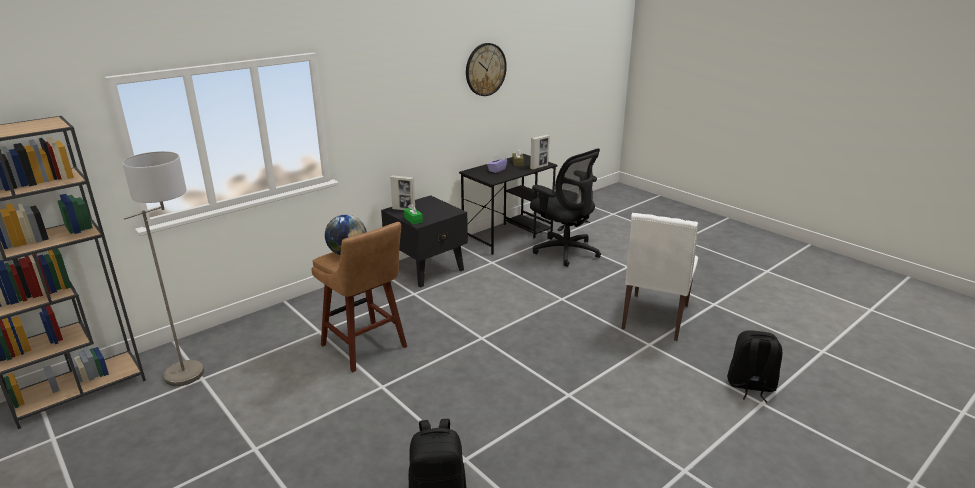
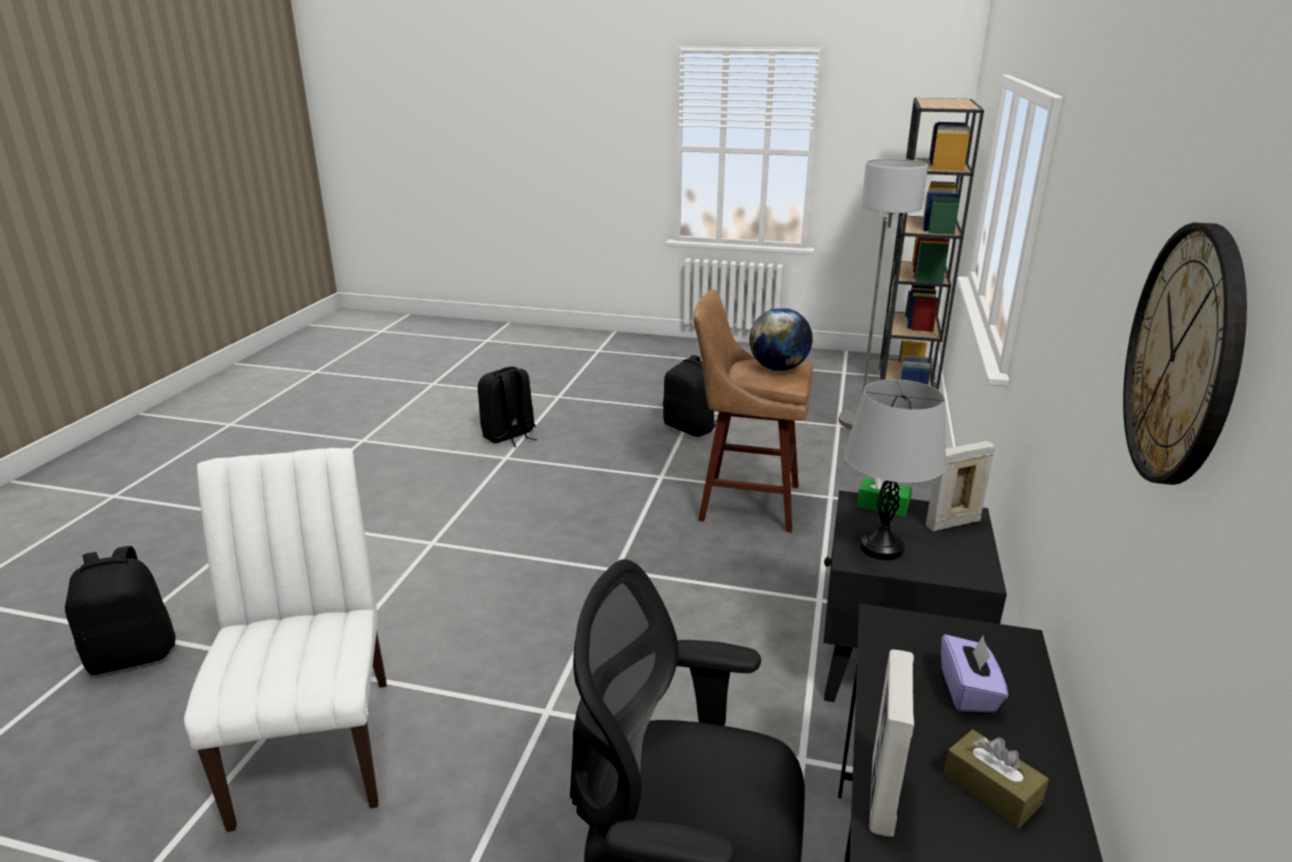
camera: 145 degrees right, 0 degrees up
(292, 426) = (690, 428): none -> black backpack
(441, 211) = (881, 548): none -> grey table lamp

